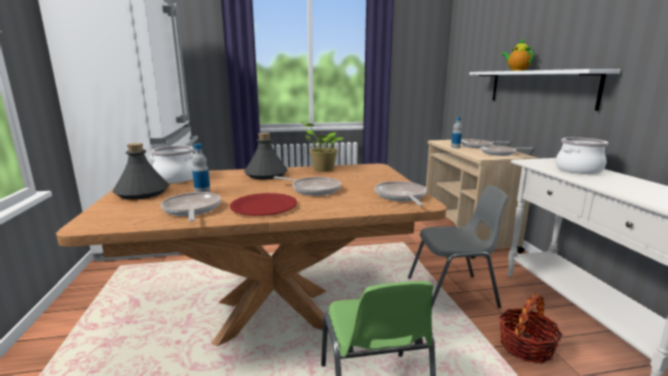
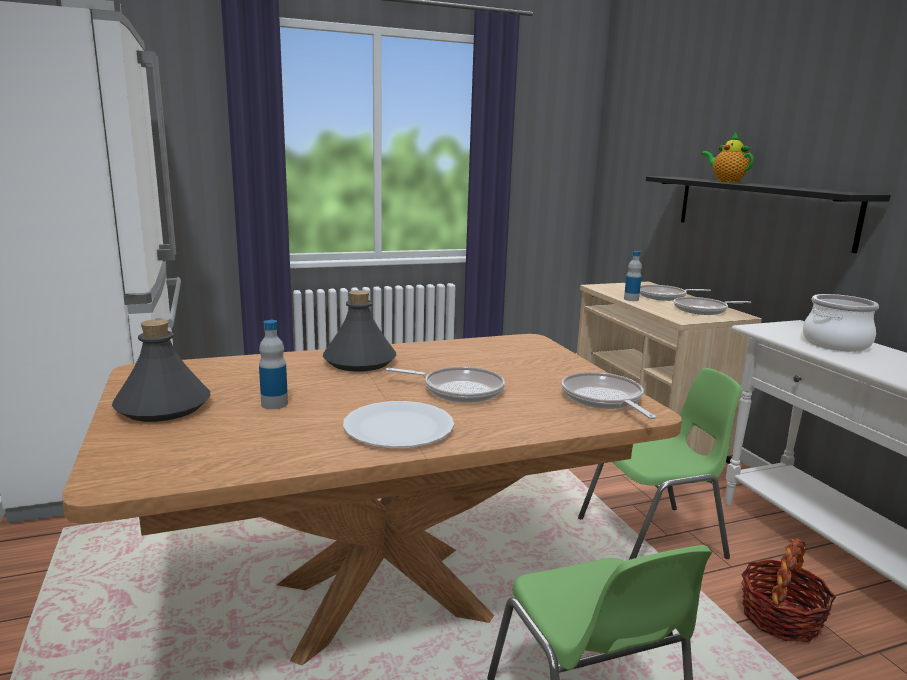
camera: 10 degrees left, 0 degrees up
(176, 179) = (204, 374): cooking pot -> none
(192, 210) = (279, 440): frying pan -> none
(264, 206) = (399, 427): red plate -> white plate
(321, 169) = (446, 348): potted plant -> none
(453, 293) = (653, 539): grey chair -> green chair
(538, 87) = (760, 210): white shelf -> black shelf

